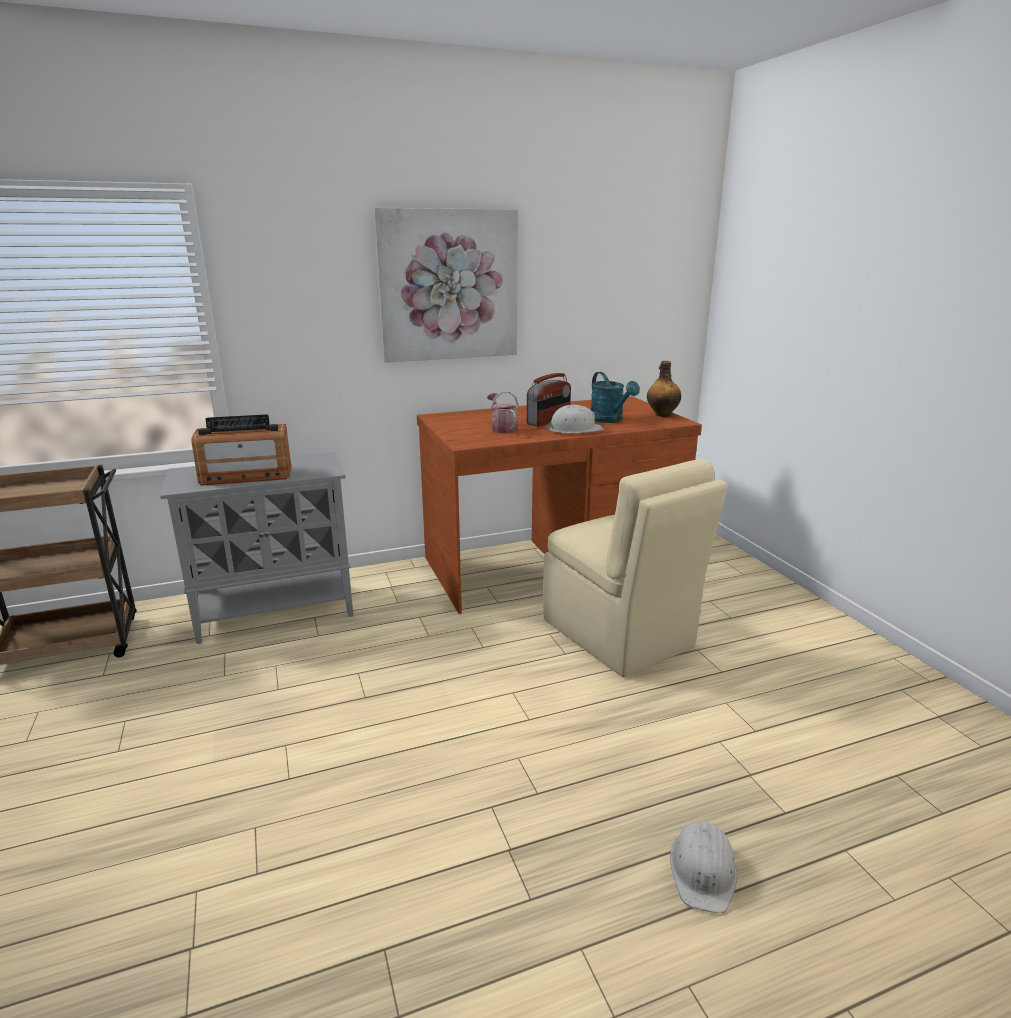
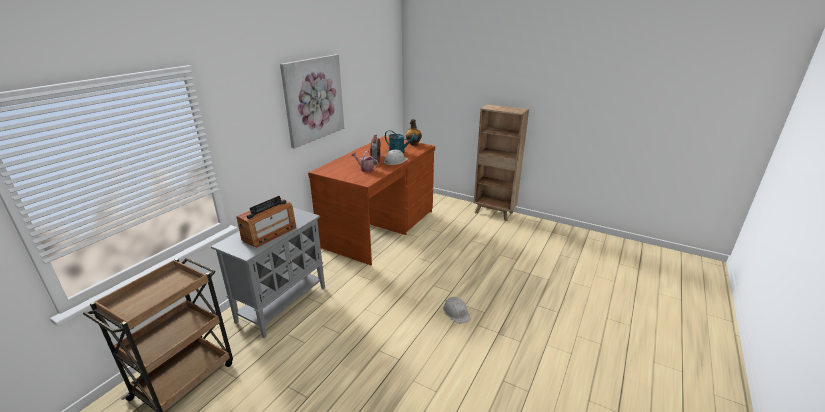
camera: 40 degrees left, 5 degrees up
(619, 635) = (441, 246): beige chair -> none
(703, 870) = (548, 306): white hard hat -> white hard hat (456, 312)
(823, 620) = (494, 213): none -> brown bookcase

